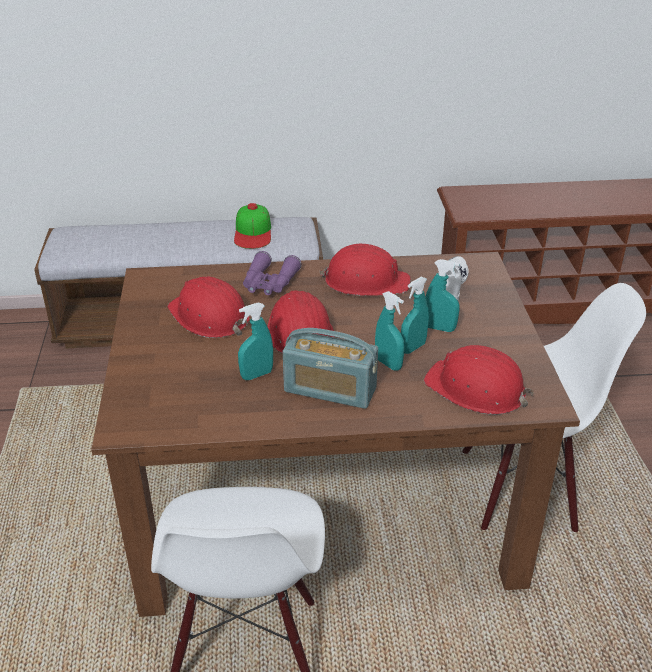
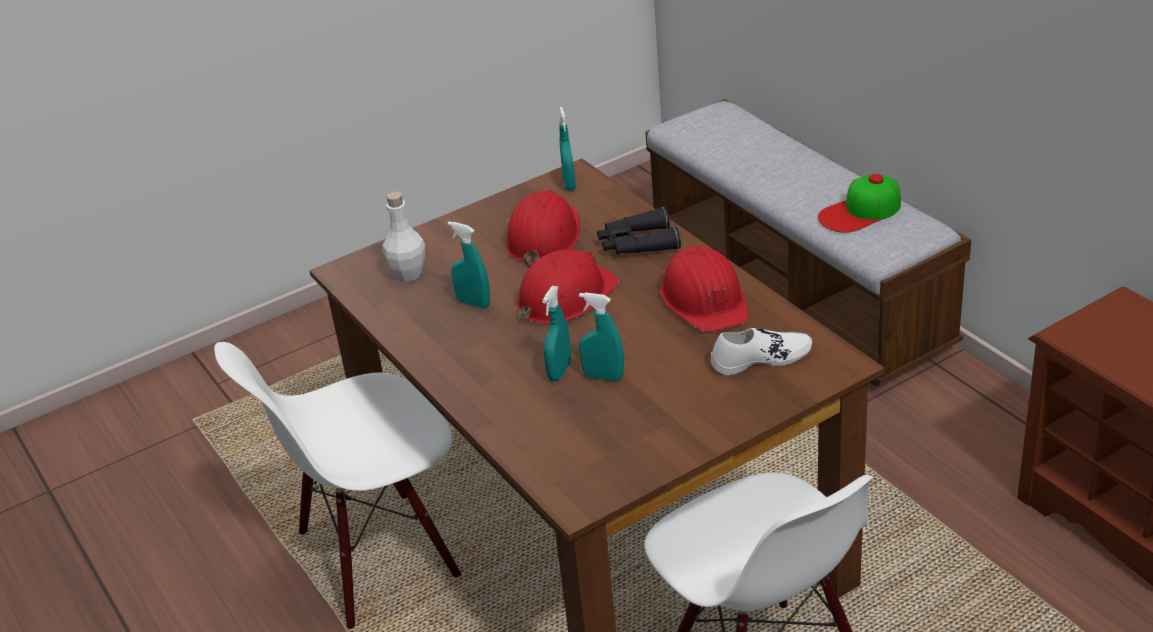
camera: 65 degrees right, 0 degrees up
(174, 394) = (408, 274): none -> white bottle
(269, 283) = (637, 244): purple binoculars -> black binoculars
(330, 390) = (485, 353): radio -> none
(439, 328) = (658, 381): turquoise spray bottle -> turquoise spray bottle (569, 184)
(476, 389) = (564, 444): red hard hat -> none

